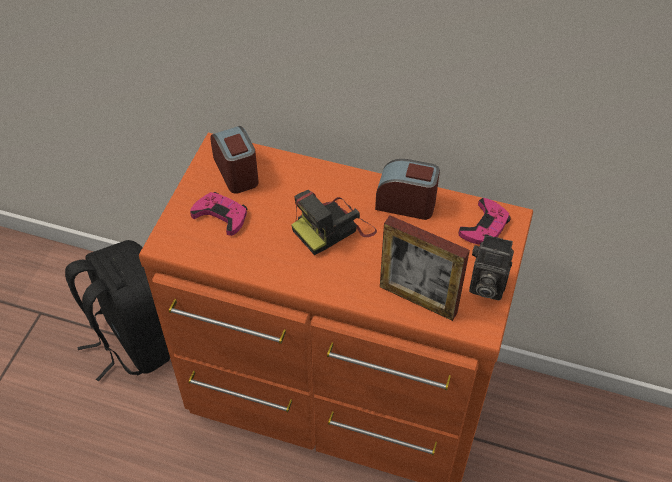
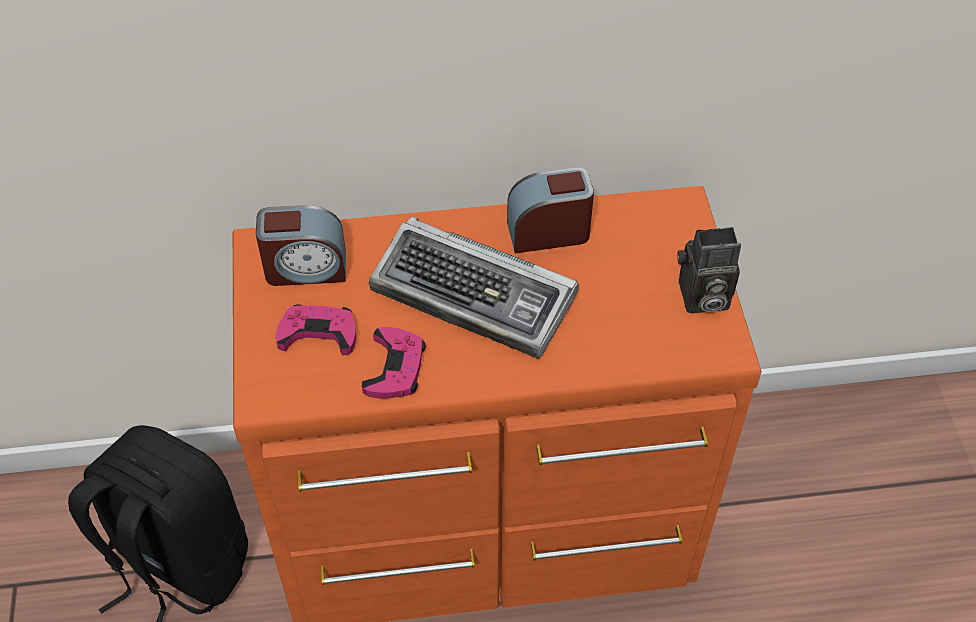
camera: 25 degrees left, 0 degrees up
(237, 171) = (305, 268): alarm clock -> alarm clock turned 135 degrees clockwise
(333, 228) = (476, 295): camera -> keyboard
(418, 299) = (632, 345): picture frame -> none
(485, 227) = (660, 226): pink game controller -> pink game controller (395, 368)

